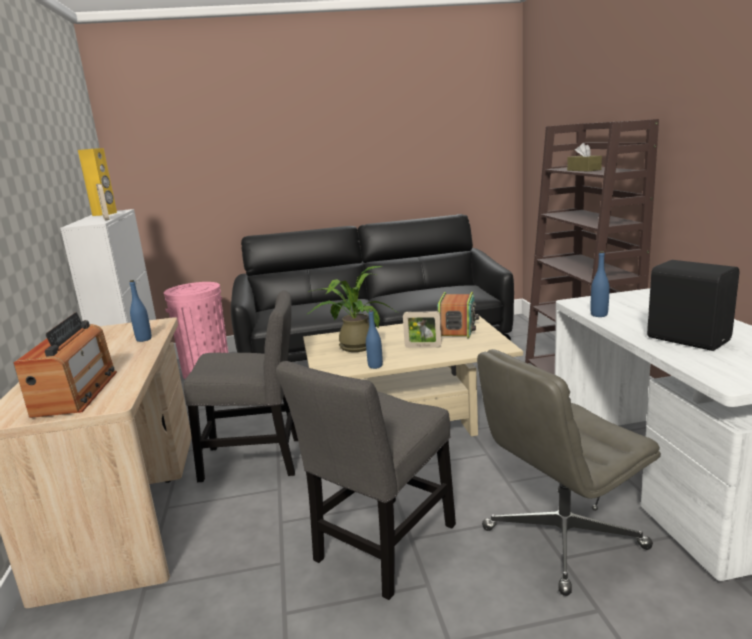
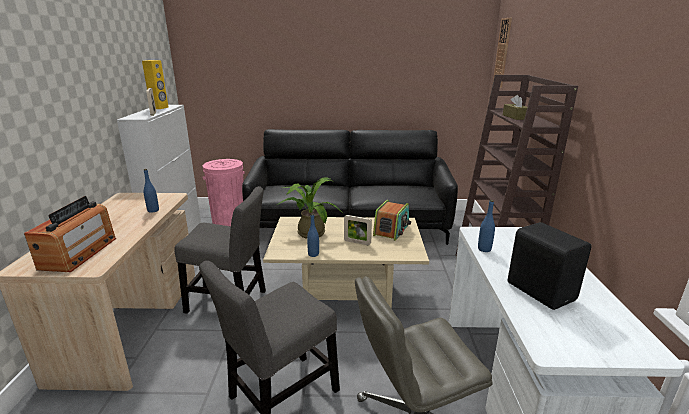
camera: 10 degrees right, 5 degrees up
(537, 108) = (502, 53): none -> wall clock

